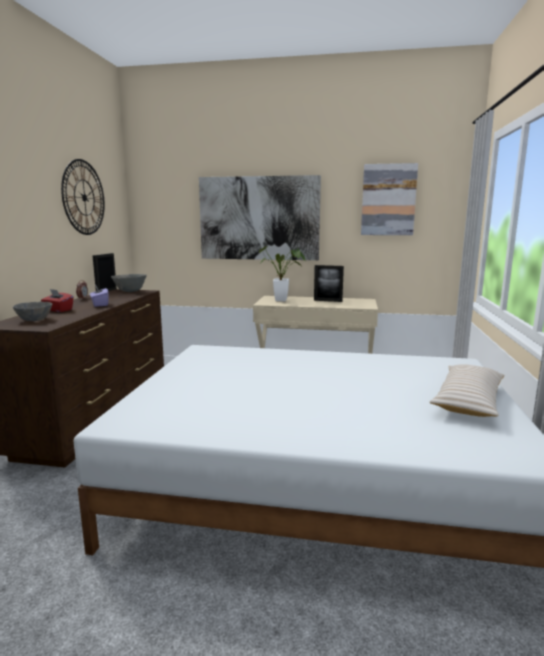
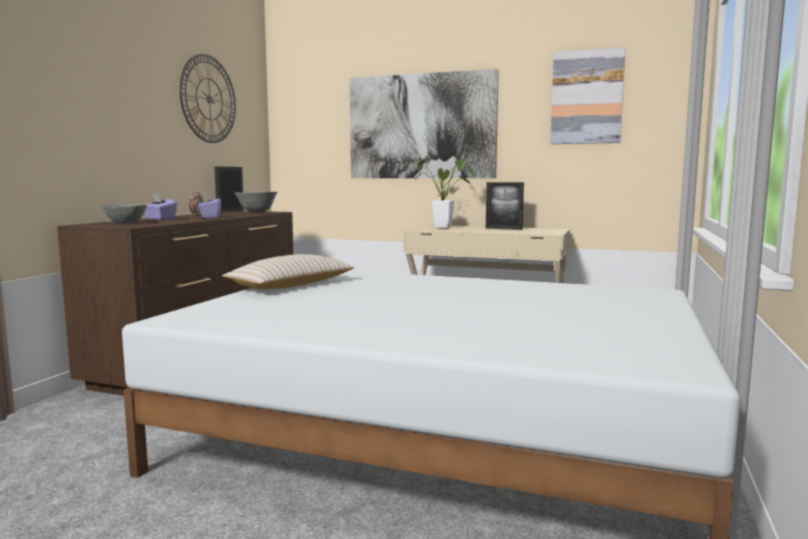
camera: 10 degrees right, 5 degrees down
(58, 310) = (159, 219): red tissue box -> purple tissue box
(468, 401) = (632, 321): beige pillow -> beige pillow (291, 285)

